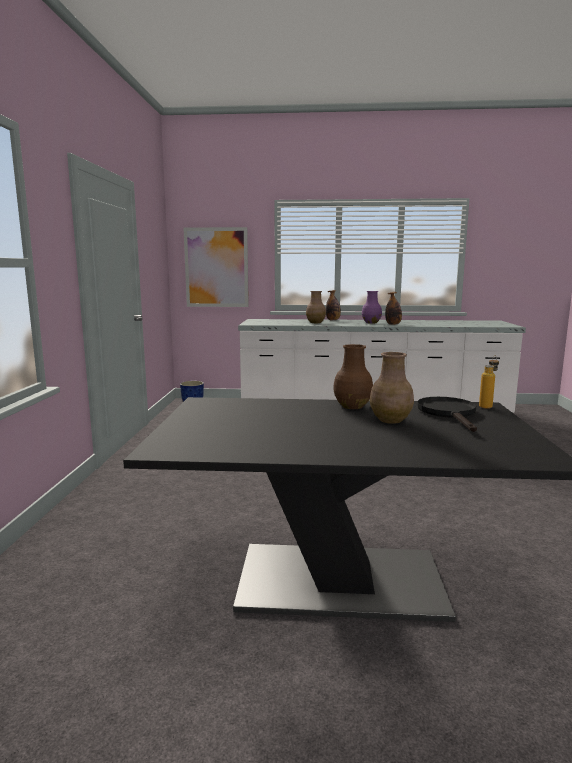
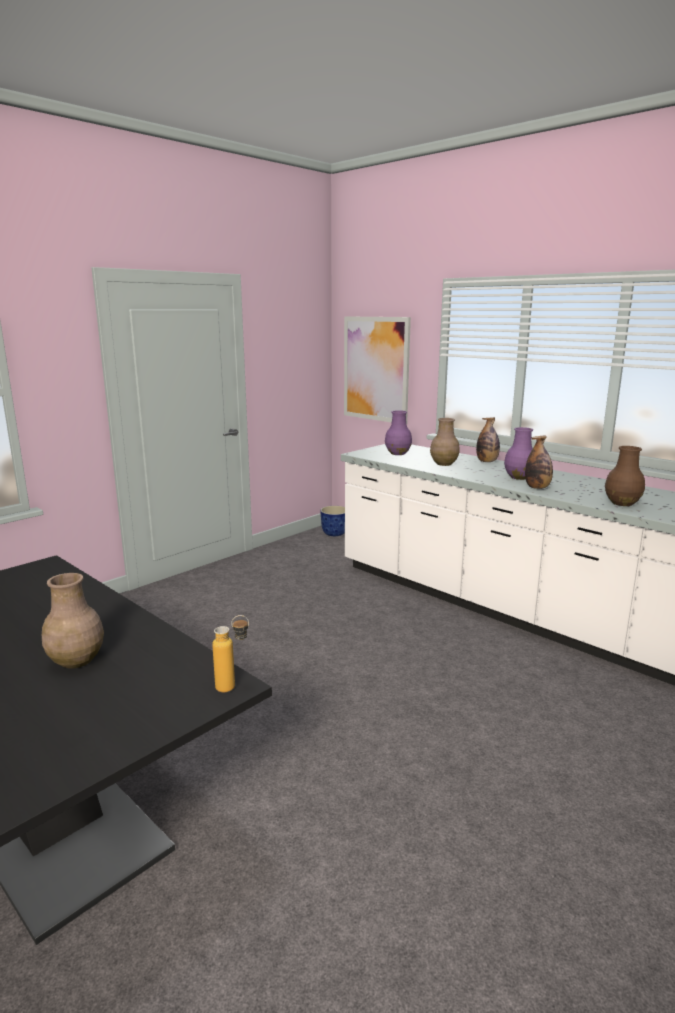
camera: 40 degrees right, 5 degrees up
(272, 322) = (398, 453): none -> purple vase
(352, 406) = (115, 622): brown vase -> brown vase (622, 503)
(449, 413) = (155, 678): black frying pan -> none

